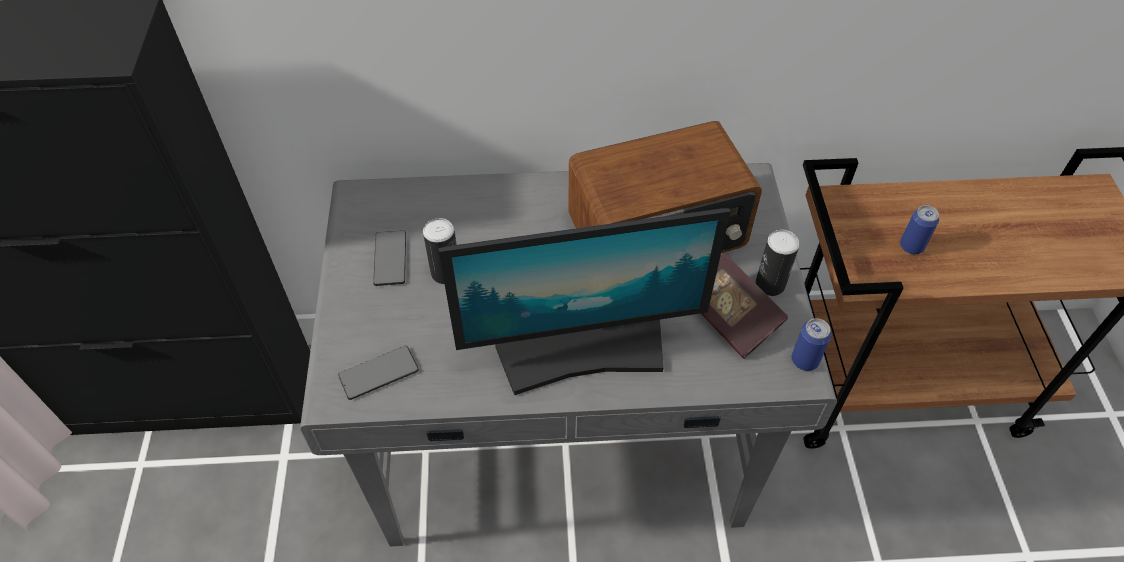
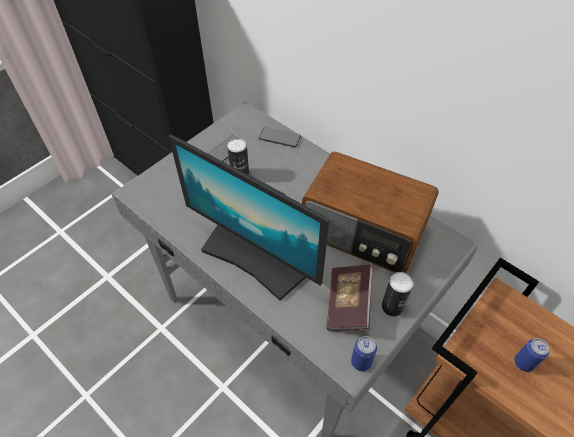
camera: 45 degrees right, 0 degrees up
(378, 373) = (162, 196): phone -> phone (279, 137)

